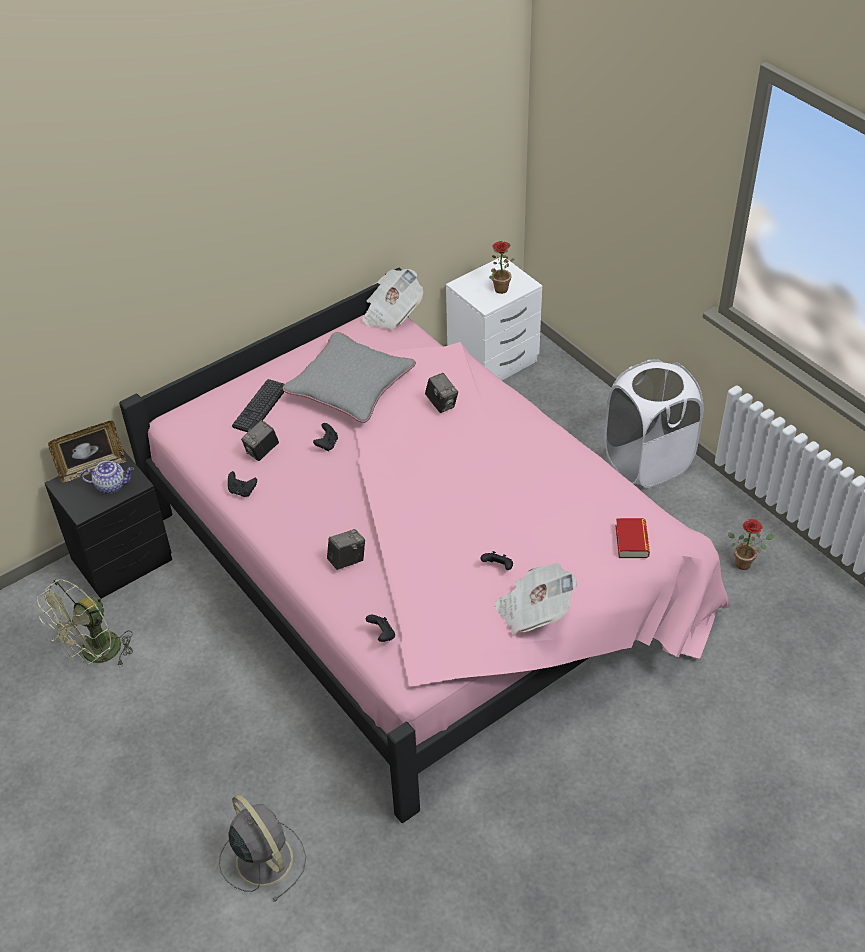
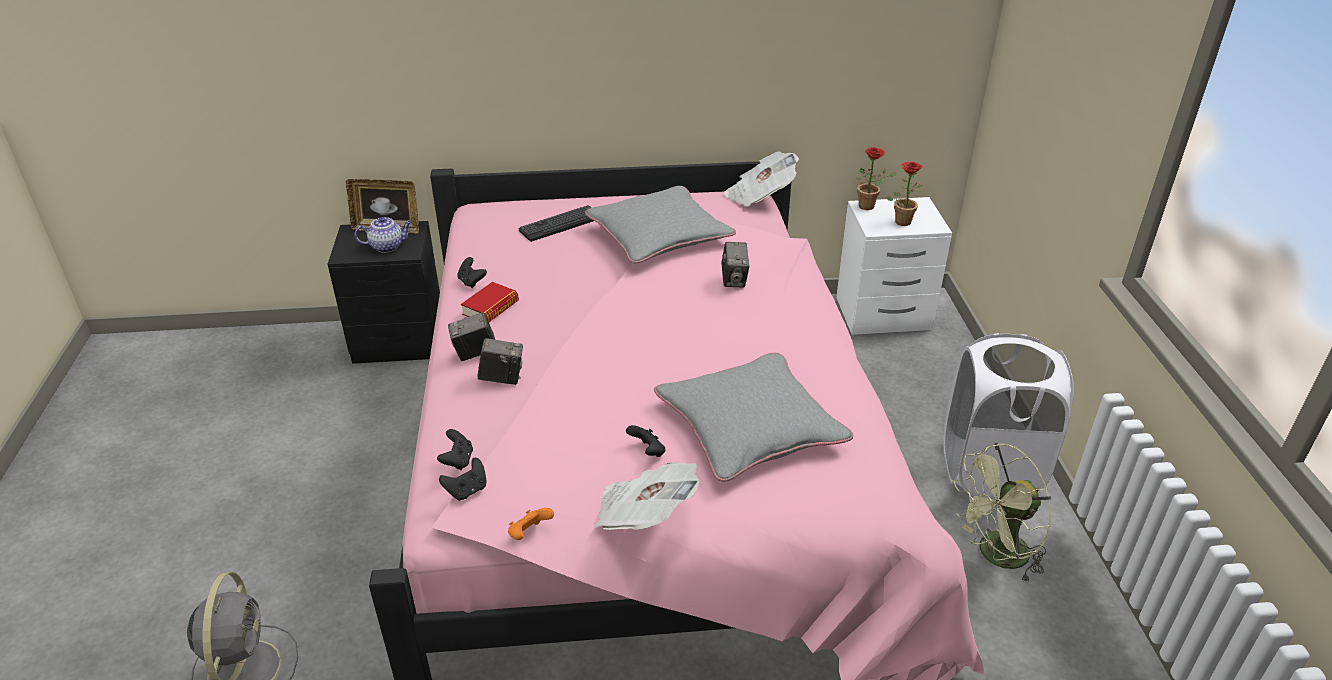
camera: 30 degrees right, 10 degrees down
(95, 655) = (302, 405): green fan -> green fan (995, 556)
(112, 485) = (387, 246): teapot -> teapot turned 45 degrees counterclockwise
(262, 451) = (523, 258): camera -> camera (475, 353)
(327, 444) = (589, 274): black game controller -> black game controller (467, 490)
(475, 658) = (529, 534): none -> orange game controller
(546, 517) = (750, 426): none -> grey pillow
(632, 541) = (834, 496): book -> book (490, 308)
(745, 563) = (1045, 634): potted plant -> potted plant (870, 206)

